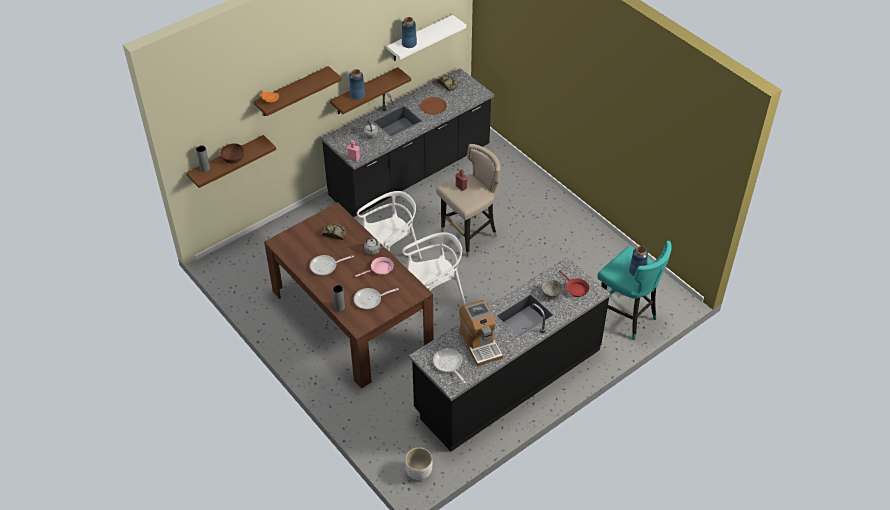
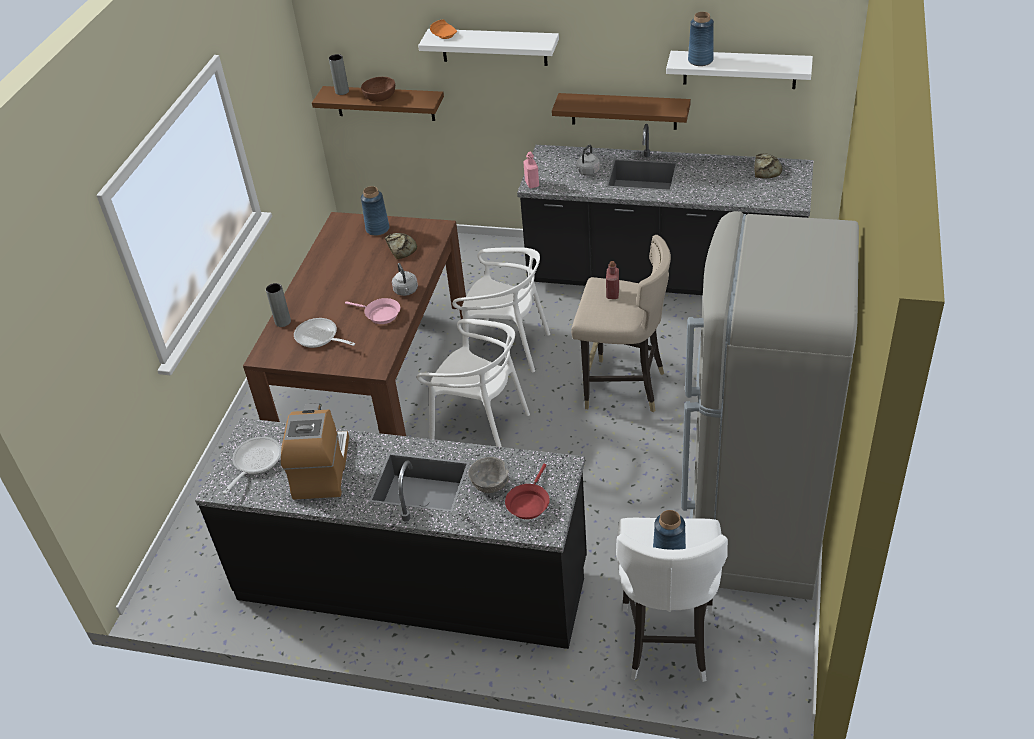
camera: 55 degrees right, 5 degrees down
(292, 92) = (494, 47): brown shelf -> white shelf
(326, 266) = (339, 274): frying pan -> none
(357, 95) = (595, 103): blue vase -> blue vase (378, 229)
(419, 471) = (180, 588): white planter -> none
(433, 106) = (709, 182): brown plate -> none
(480, 343) = (321, 469): coffee machine -> coffee machine turned 150 degrees clockwise
(598, 254) = (754, 532): none -> grey fridge
(626, 317) = (667, 641): turquoise stool -> white stool

